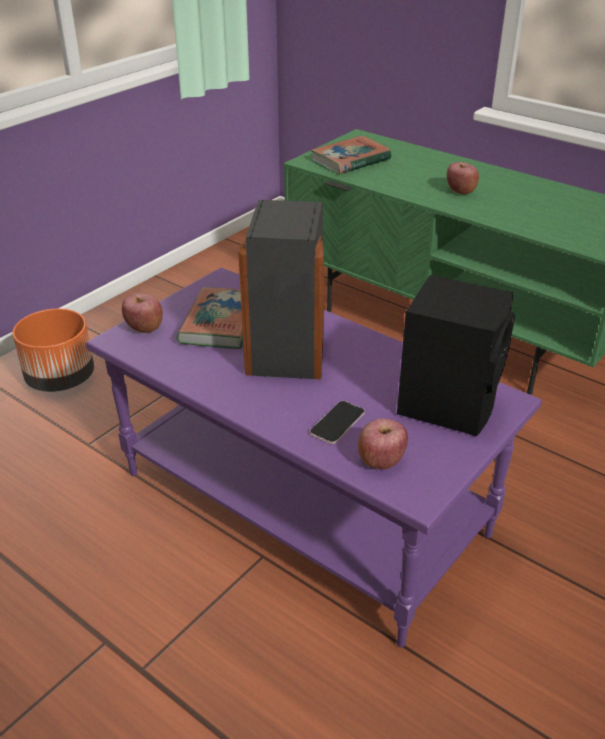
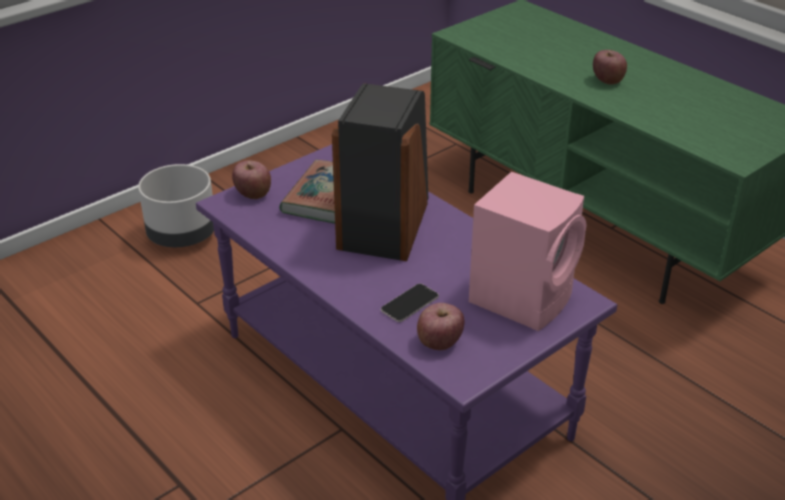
camera: 10 degrees right, 0 degrees up
(60, 379) = (182, 235): orange planter -> grey planter
(350, 160) = (502, 36): book -> none
(449, 403) = (523, 297): black speaker -> pink speaker

